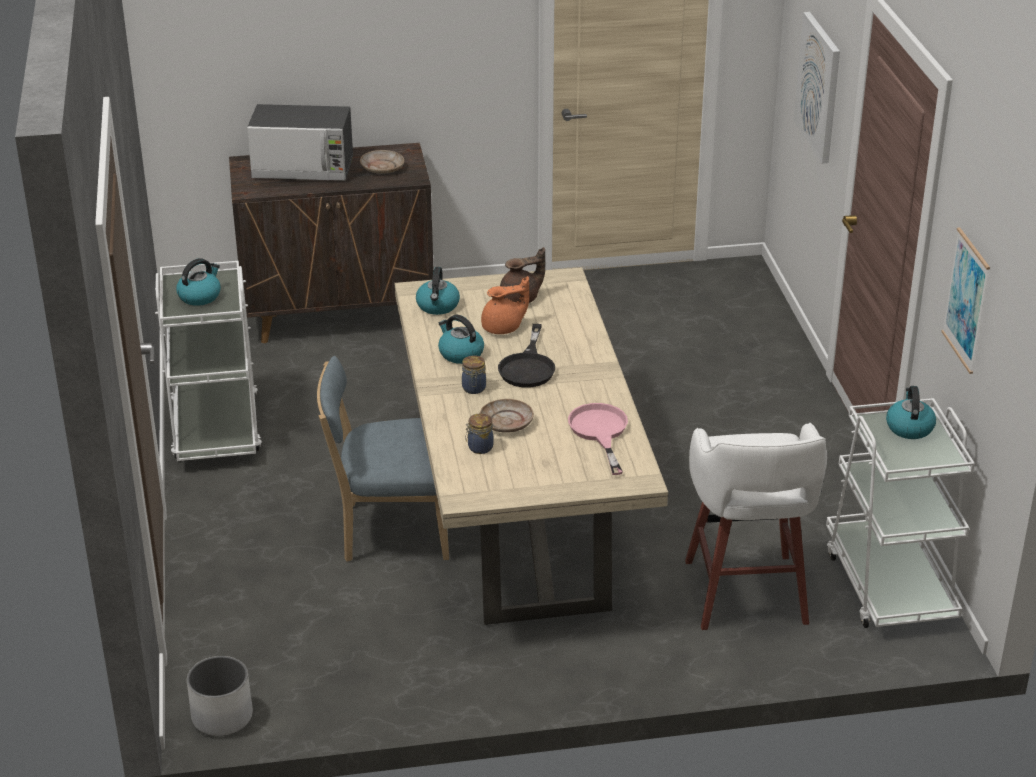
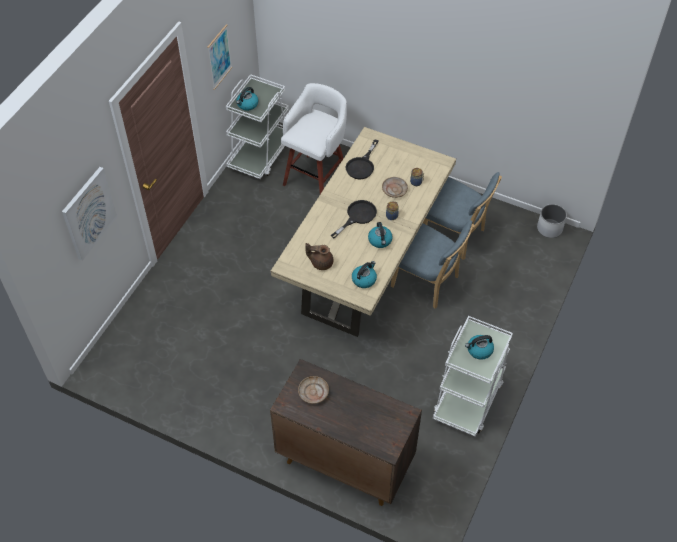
camera: 145 degrees left, 20 degrees up
(303, 169) = (359, 419): microwave -> none
(400, 619) = (455, 236): none -> blue chair
(503, 328) = (346, 247): orange teapot -> none
(600, 432) = (362, 165): pink frying pan -> black frying pan

